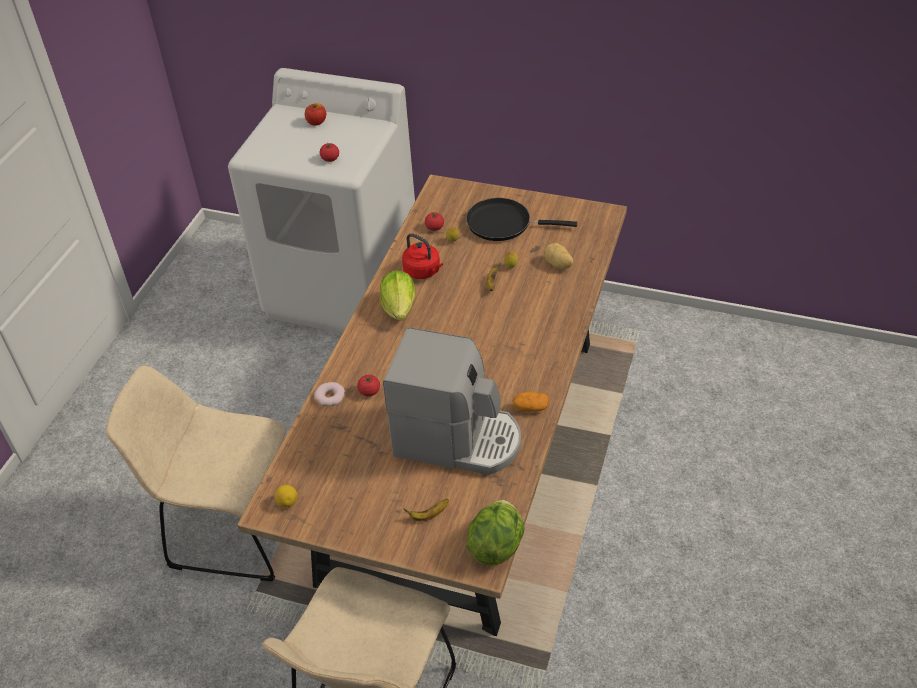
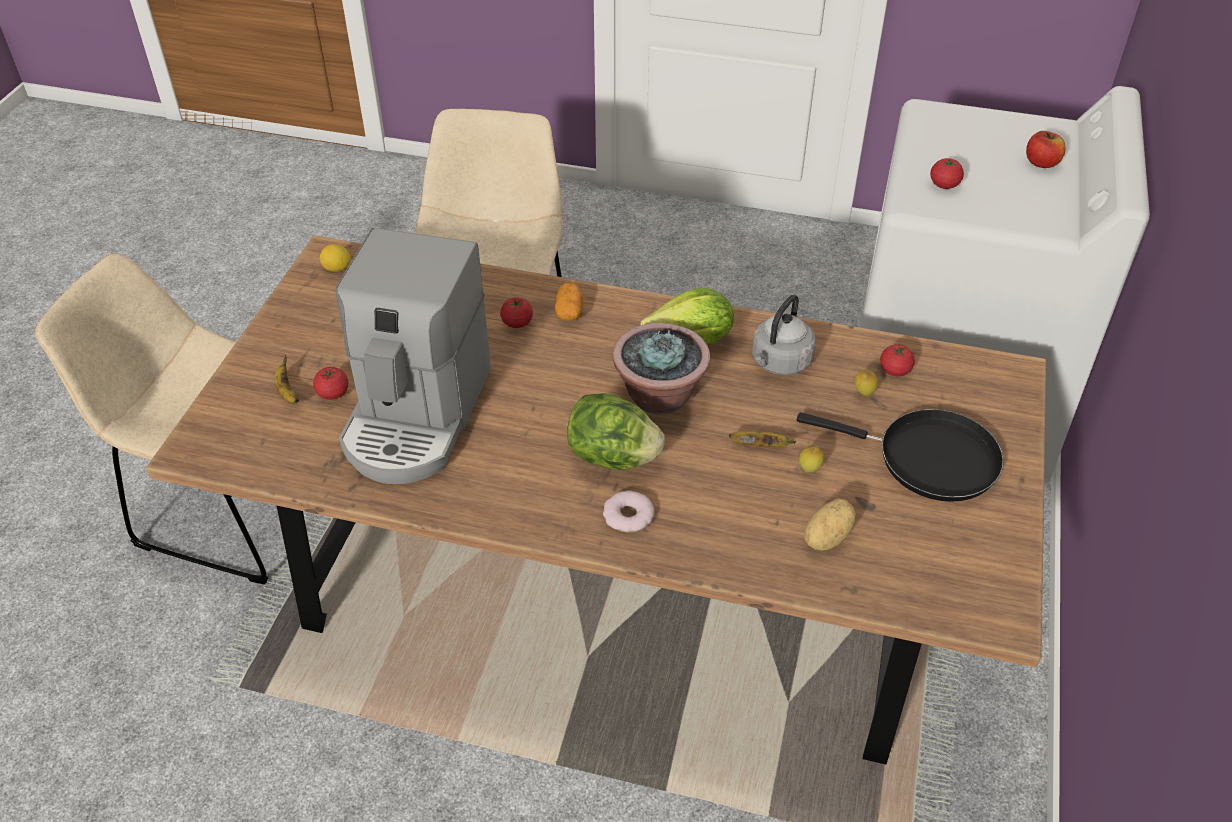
camera: 85 degrees right, 0 degrees up
(330, 397) = (510, 288): donut -> donut (628, 516)
(423, 271) = (779, 363): red kettle -> grey kettle
(431, 488) = (333, 393): none -> tomato
(448, 323) = (659, 396): none -> potted plant
(496, 545) = (220, 461): lettuce -> lettuce (613, 457)
(503, 223) = (928, 459): black frying pan -> black frying pan turned 105 degrees clockwise
(530, 408) = (471, 497): potato -> potato (569, 311)

